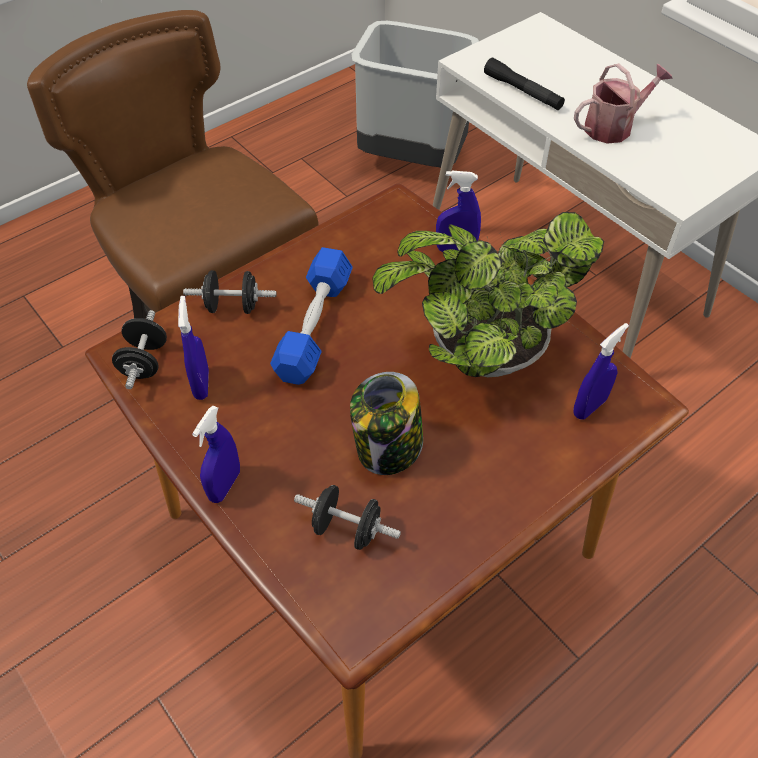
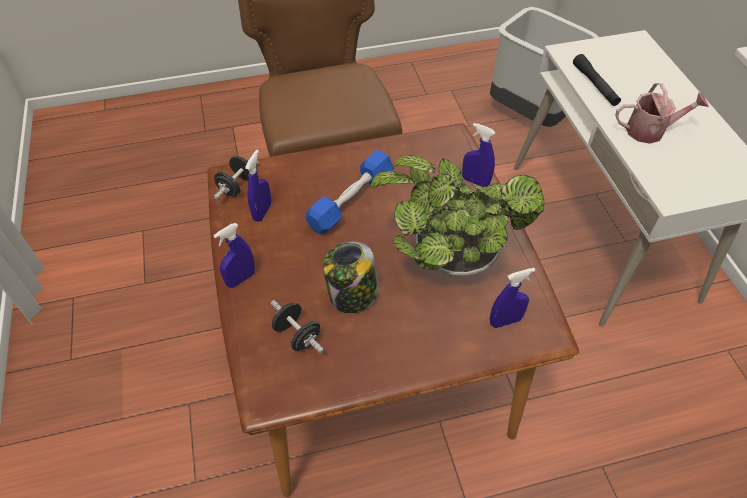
camera: 25 degrees right, 0 degrees up
(233, 306) = (308, 170): black dumbbell -> none

